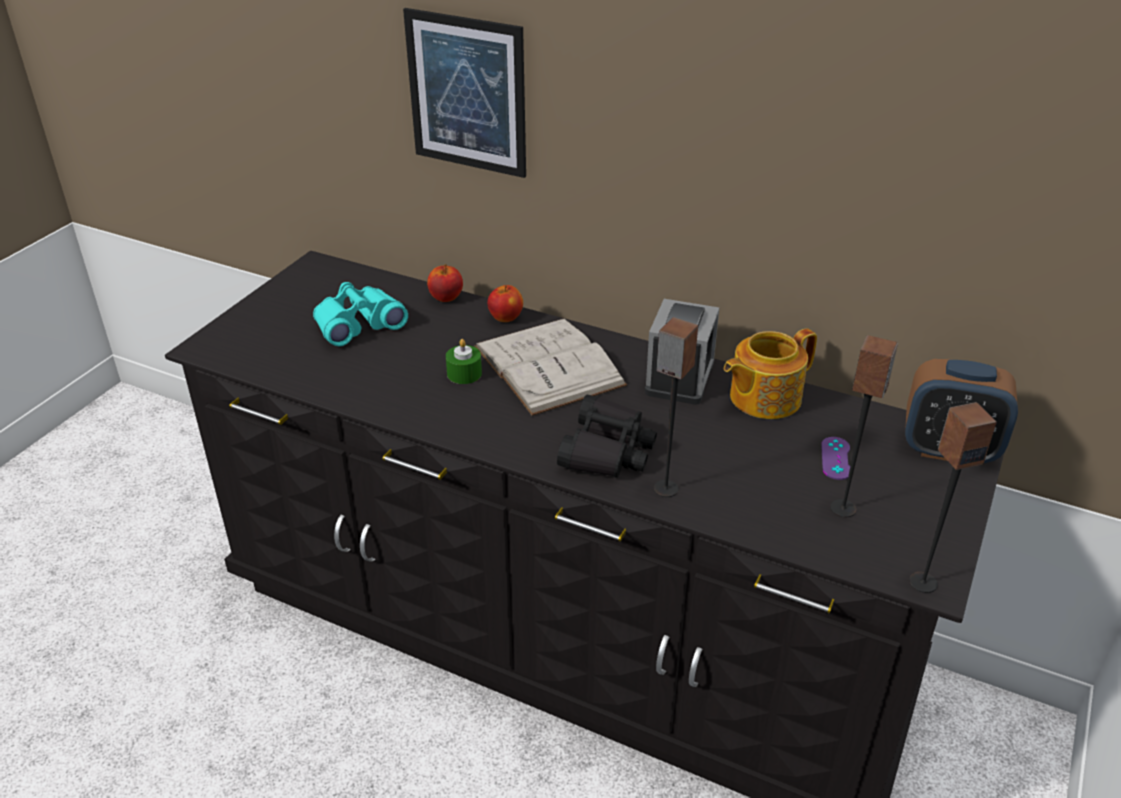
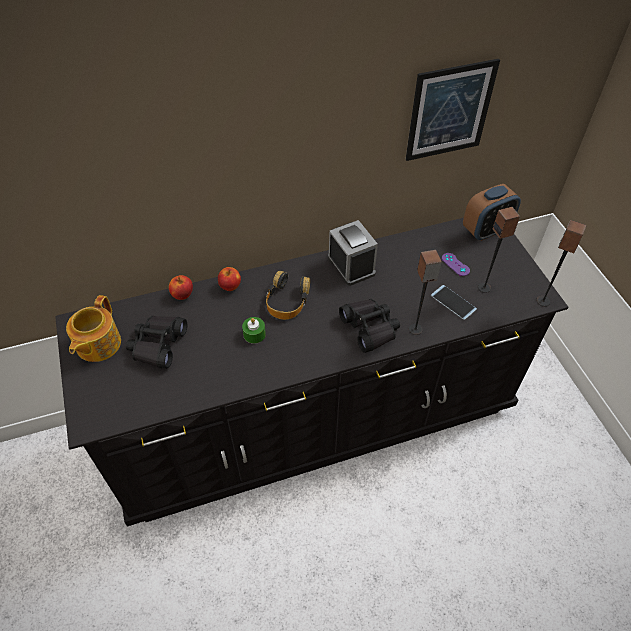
camera: 45 degrees left, 15 degrees up
(358, 324) = (158, 345): turquoise binoculars -> black binoculars
(467, 93) = (165, 171): picture -> picture (449, 111)
(548, 365) = (287, 300): white book -> headphones
(763, 398) = (395, 252): teapot -> teapot (97, 344)
(766, 495) = (453, 302): none -> phone

